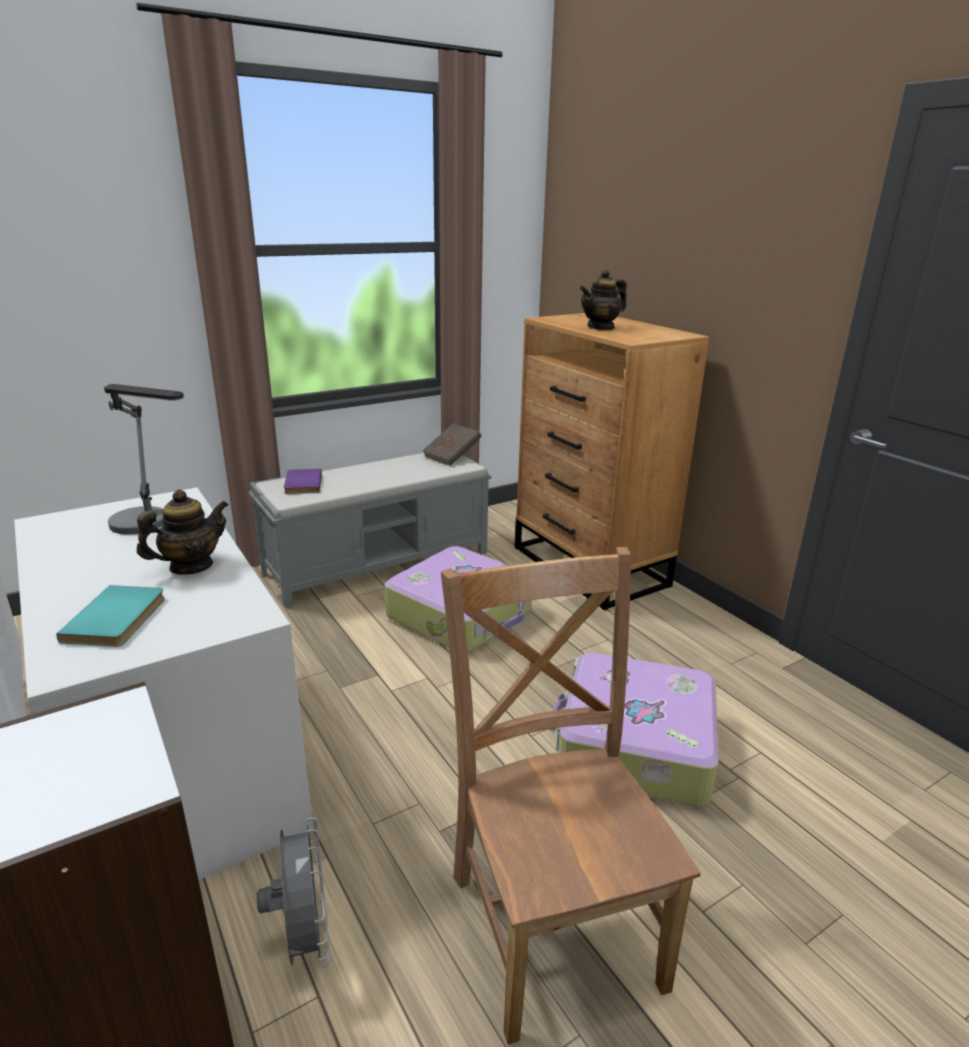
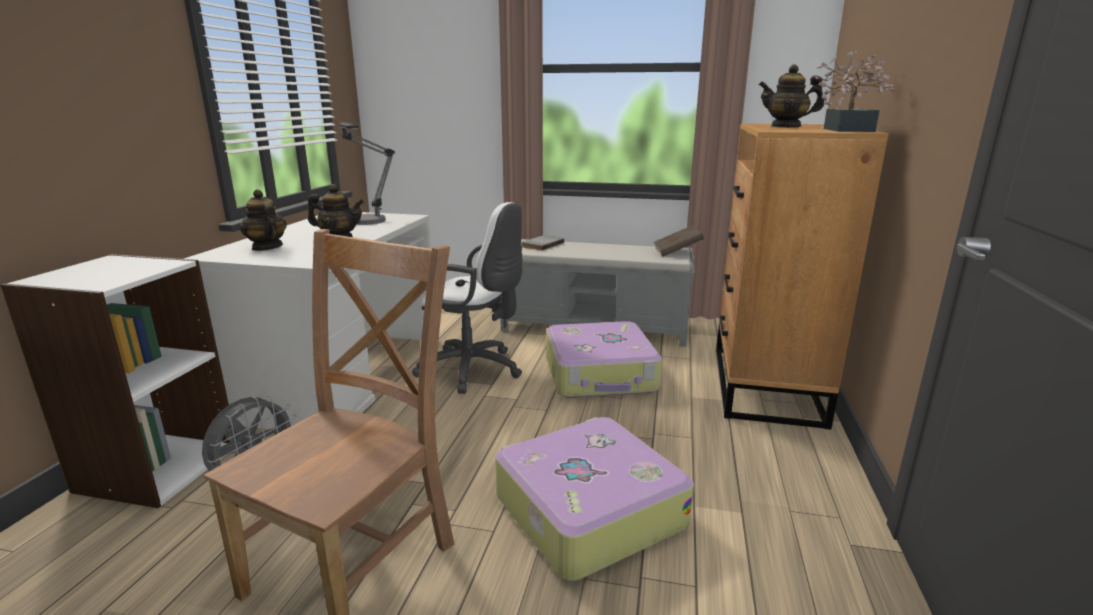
camera: 45 degrees right, 5 degrees down
(119, 619) = (267, 247): turquoise book -> teapot
(301, 483) = (541, 244): purple book -> grey book
(334, 667) = (475, 370): none -> white office chair
(665, 331) = (847, 130): none -> potted plant

